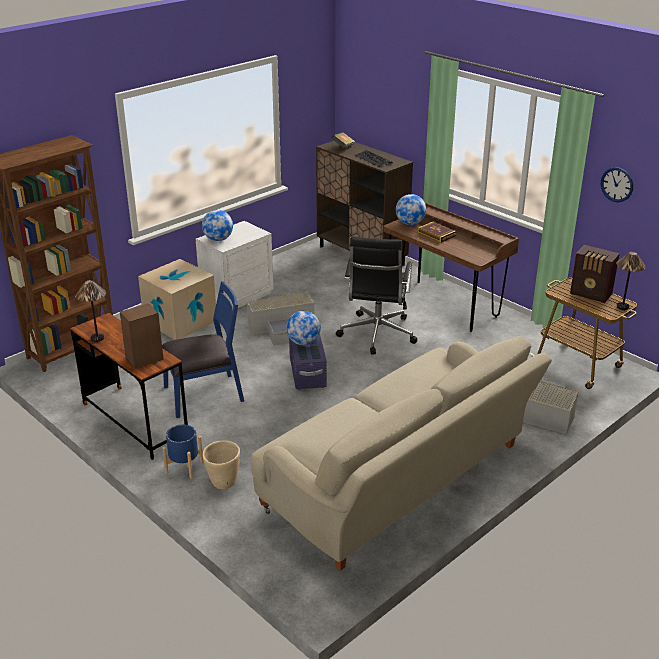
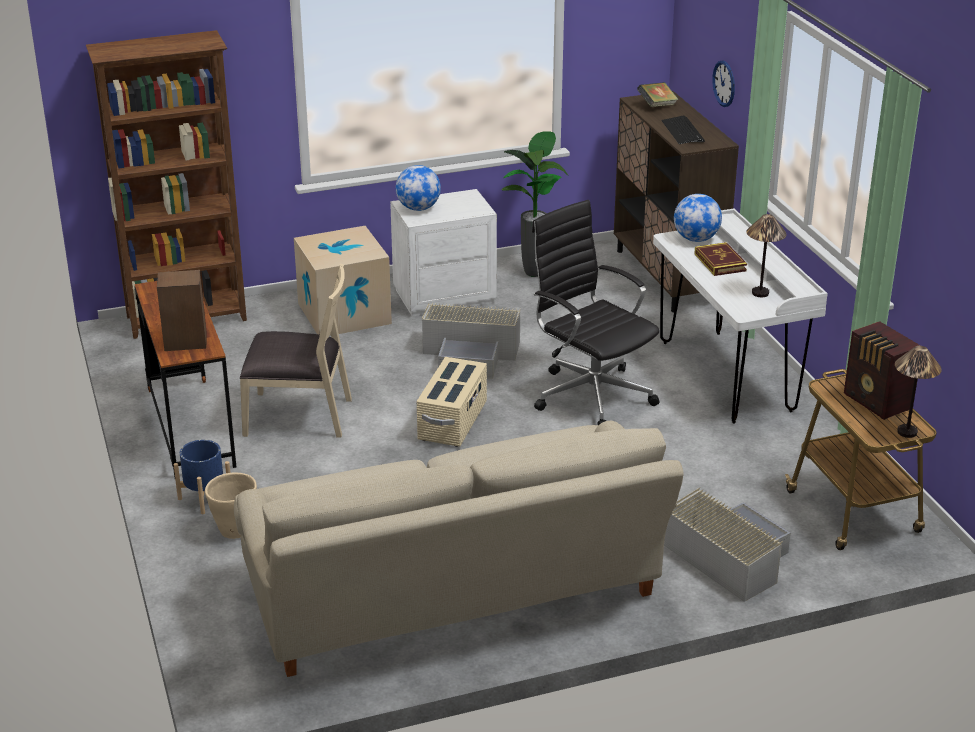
camera: 25 degrees right, 0 degrees up
(97, 338) = (153, 304): table lamp -> table lamp (759, 293)
(204, 394) = (299, 416): blue chair -> beige chair
(282, 270) = (535, 274): none -> potted plant
(303, 342) = (450, 376): globe -> none
(307, 372) = (453, 421): purple storage box -> beige storage box
(376, 335) = (591, 394): black office chair -> black office chair turned 105 degrees clockwise
(444, 305) = (726, 376): brown desk -> white desk
(617, 184) = (947, 236): wall clock -> wall clock (724, 83)

